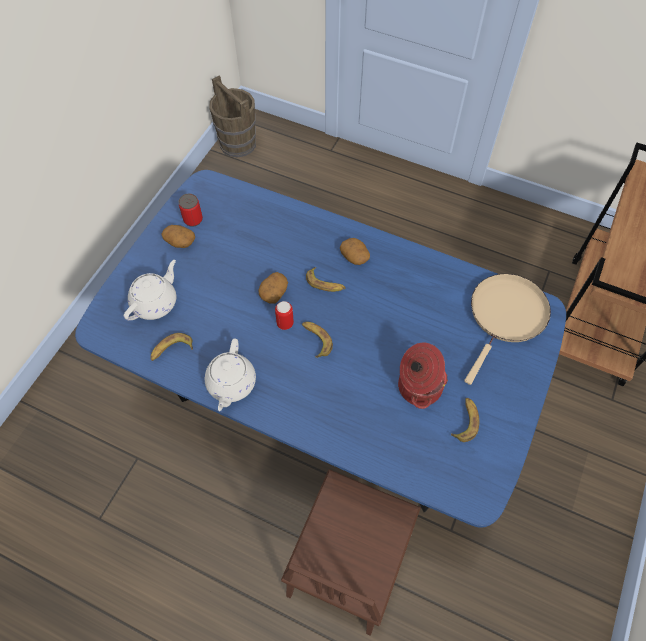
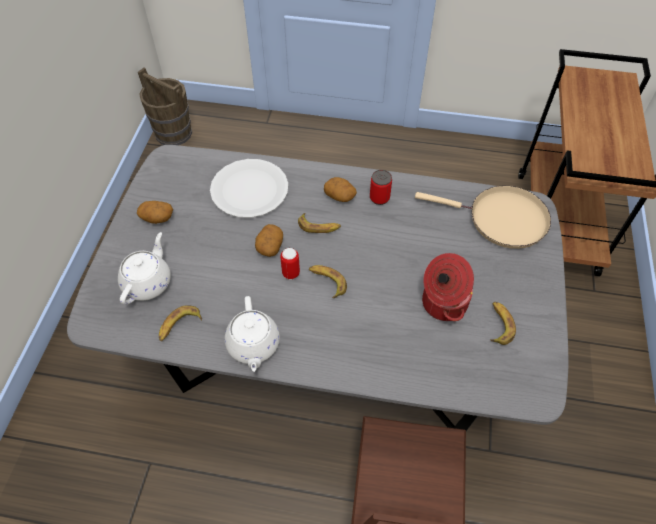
camera: 15 degrees left, 5 degrees down
(193, 219) = (165, 194): can -> can (379, 198)
(271, 232) = (249, 189): none -> white plate
(324, 401) = (329, 357): blue dining table -> grey dining table
(506, 316) = (501, 219): beige frying pan -> beige frying pan turned 90 degrees clockwise

